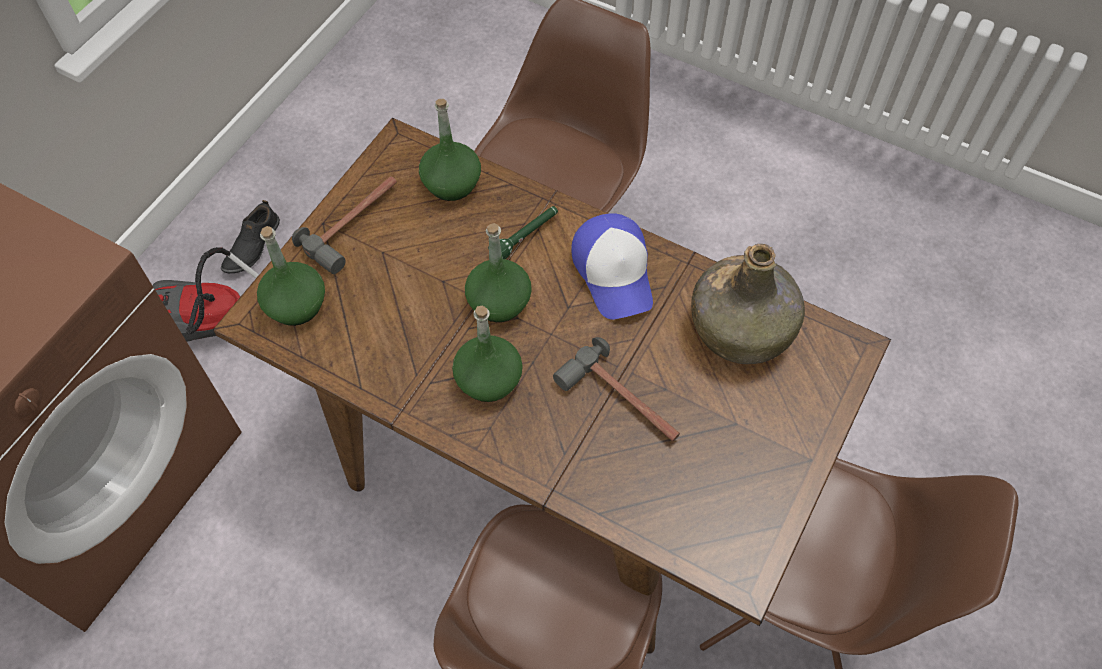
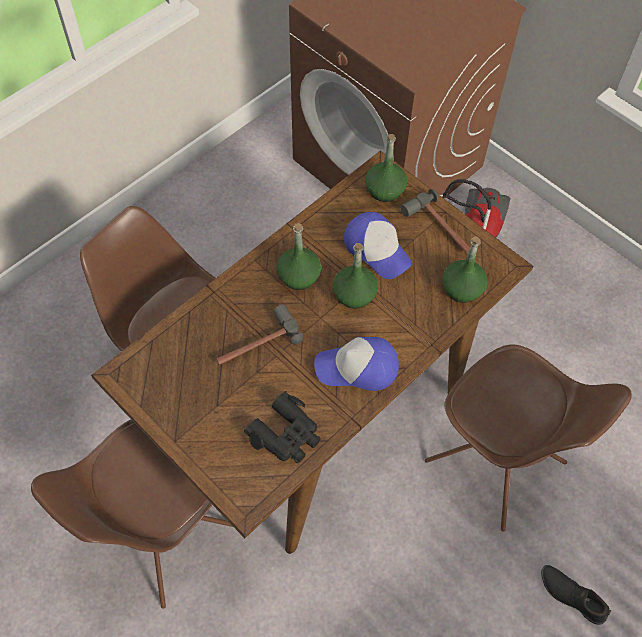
camera: 105 degrees right, 0 degrees up
(251, 246) = (541, 262): black shoe -> black shoe (572, 595)
(412, 291) = (377, 249): none -> cap
(525, 237) = (403, 322): green flashlight -> none
(741, 328) = (286, 434): green bottle -> black binoculars

